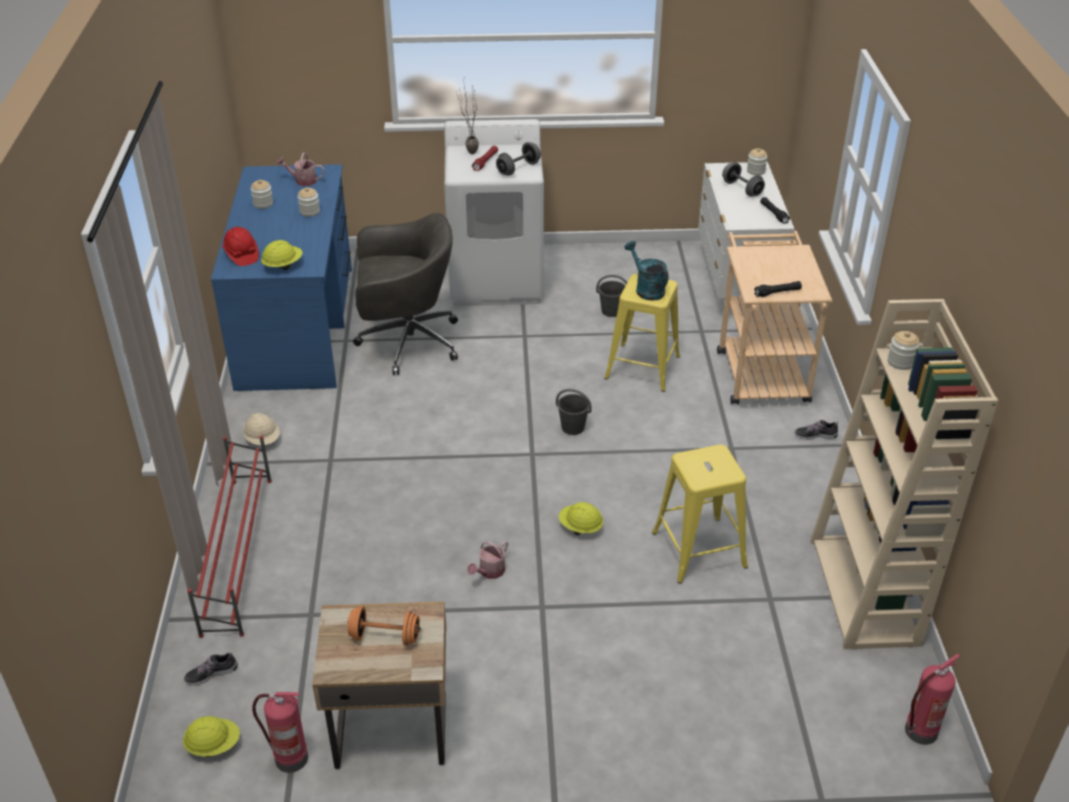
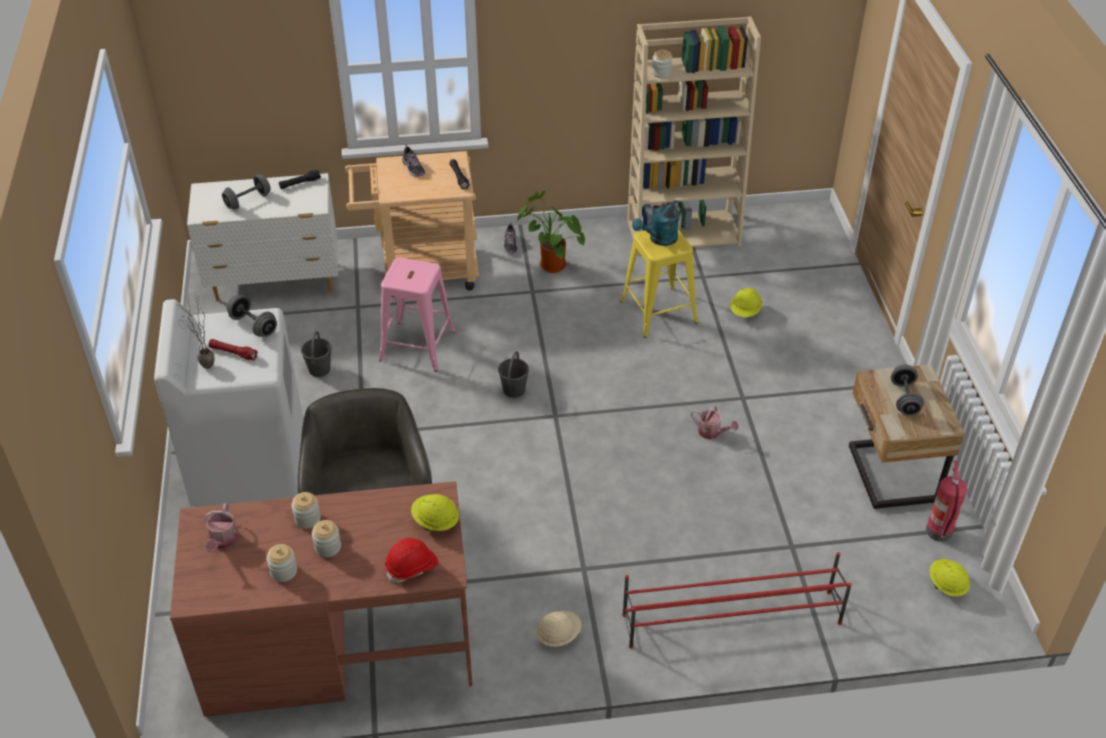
camera: 95 degrees left, 5 degrees up
(211, 673) = (877, 604): shoe -> shoe (413, 168)
(297, 326) = (338, 647): blue desk -> brown desk
(385, 636) = (904, 399): orange dumbbell -> grey dumbbell
(580, 528) = (647, 379): yellow hard hat -> yellow hard hat (745, 312)
(642, 367) = (417, 345): yellow stool -> pink stool
(646, 289) = (410, 275): turquoise watering can -> turquoise watering can (659, 239)
(756, 171) = (211, 191): jar -> jar (328, 547)
(780, 464) = (549, 265): none -> potted plant
(920, 732) = (801, 219): fire extinguisher -> none

